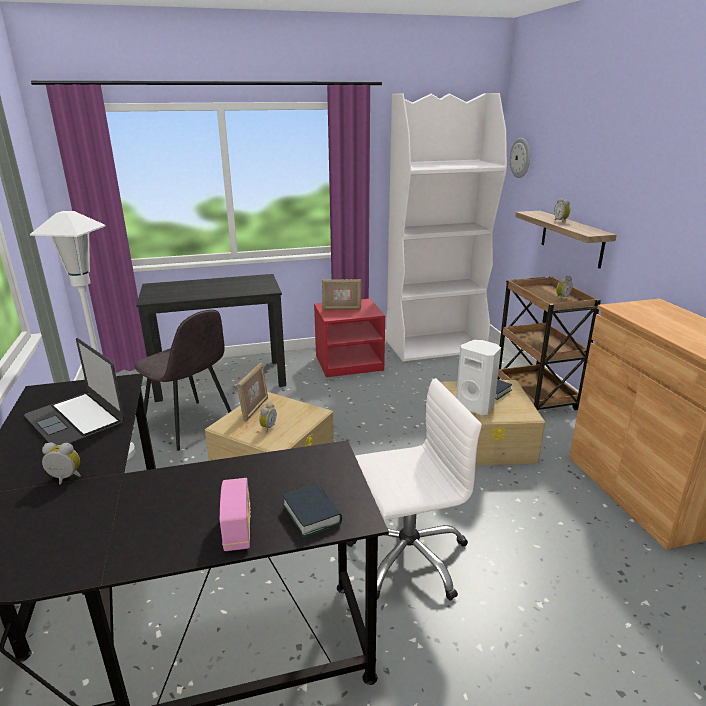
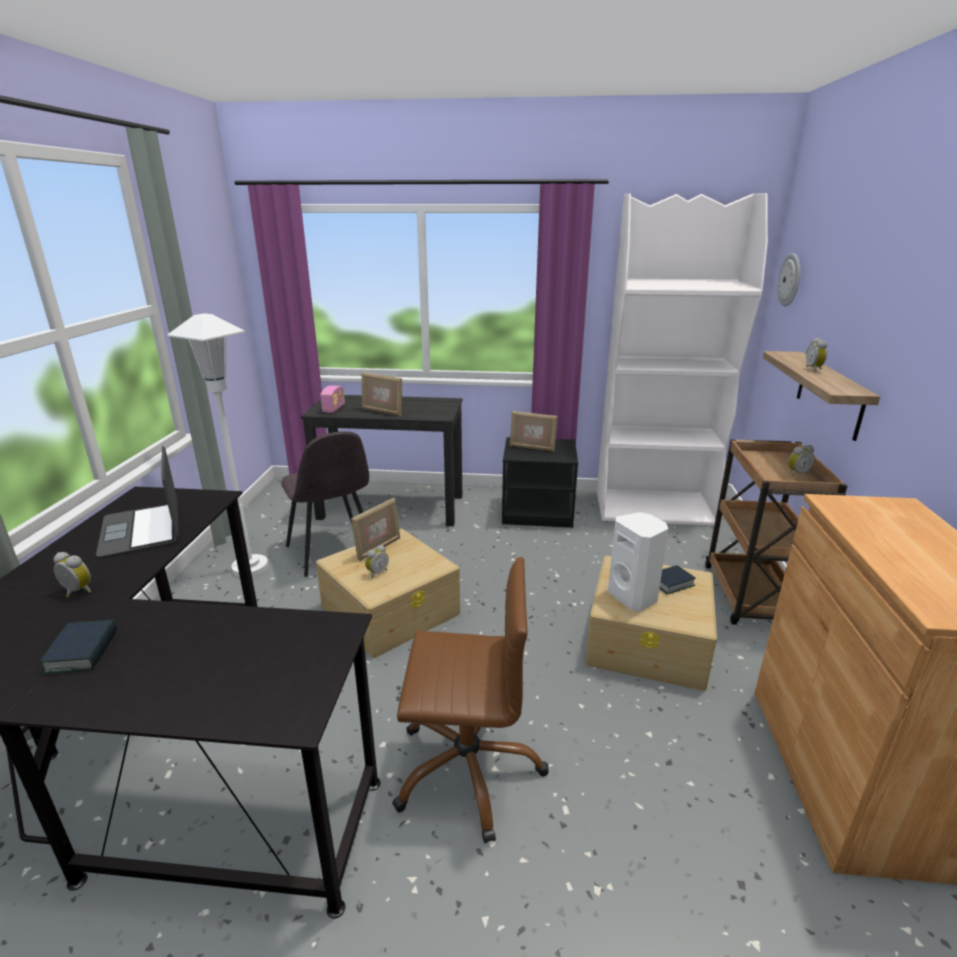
camera: 20 degrees right, 0 degrees up
(212, 292) = (382, 412): none -> picture frame
(238, 530) = (167, 695): radio -> radio (334, 409)
(311, 514) = (253, 698): book -> book (83, 652)
(349, 363) = (538, 512): red nightstand -> black nightstand
(408, 557) = (468, 768): white office chair -> brown office chair

